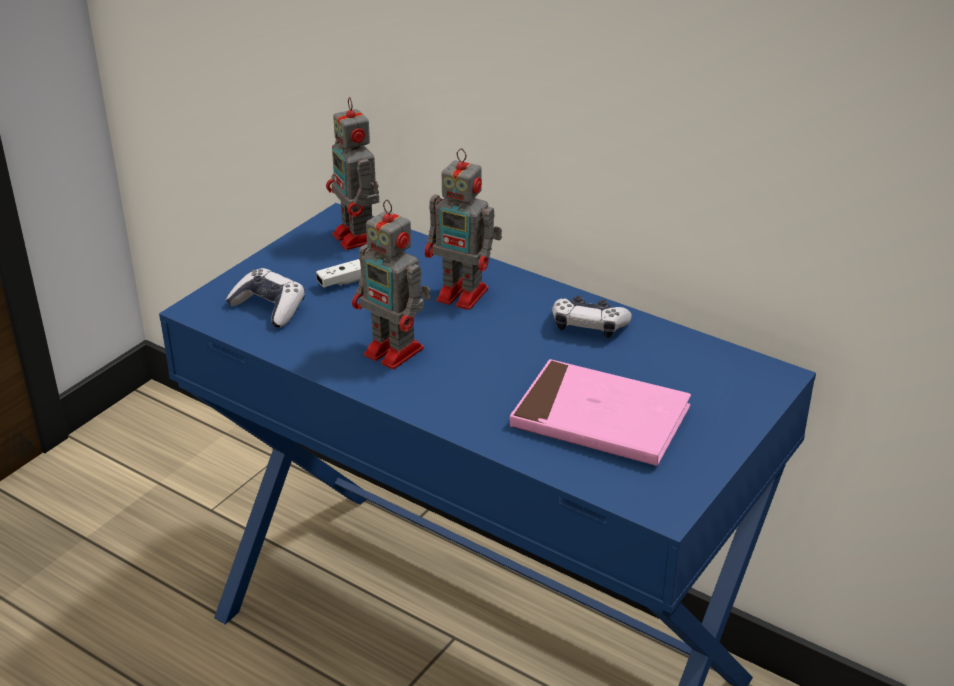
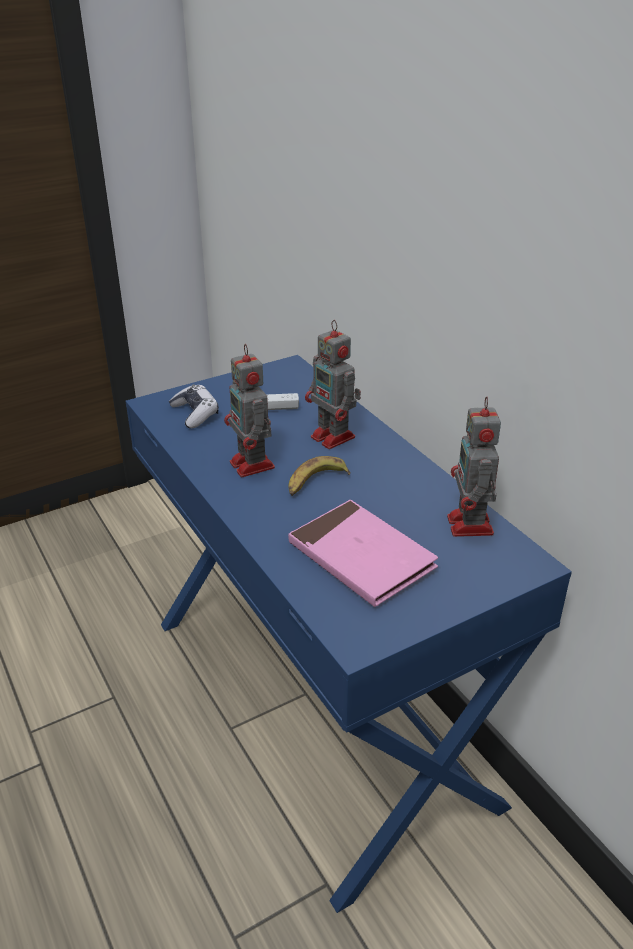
camera: 25 degrees right, 0 degrees up
(359, 238) = (293, 381): toy robot -> toy robot (470, 526)
(485, 352) = (315, 482): none -> banana
(589, 326) = (408, 484): game controller -> none

